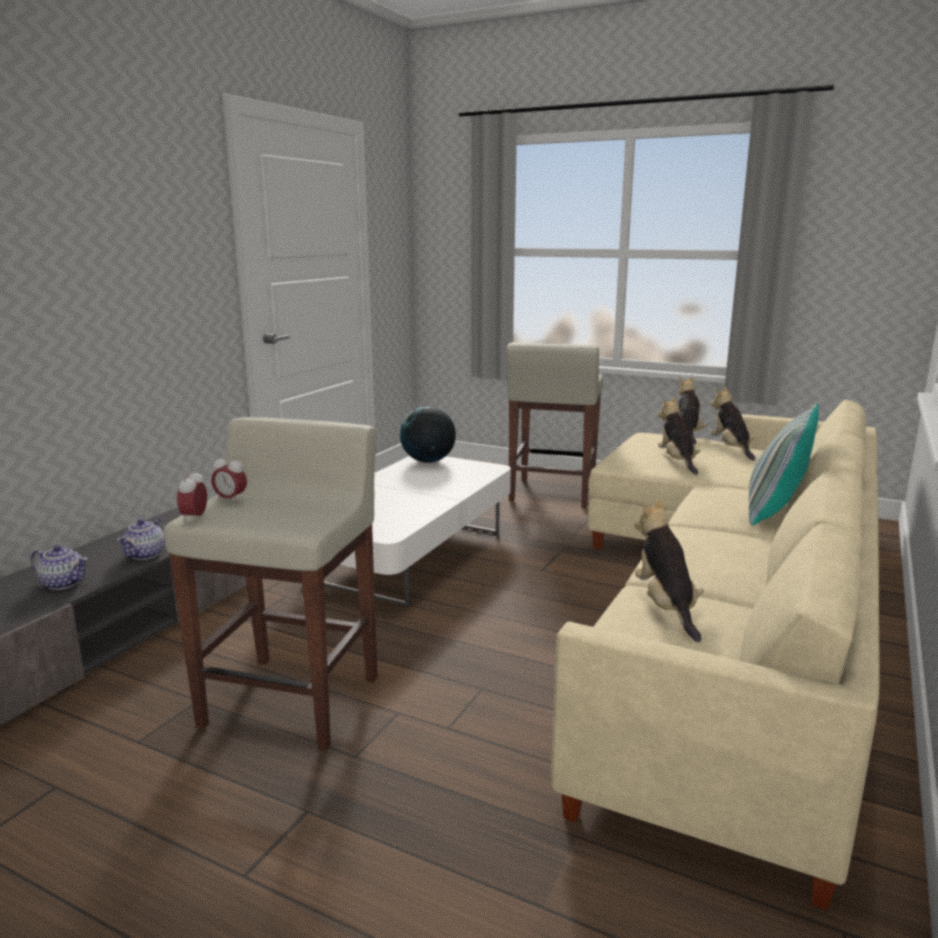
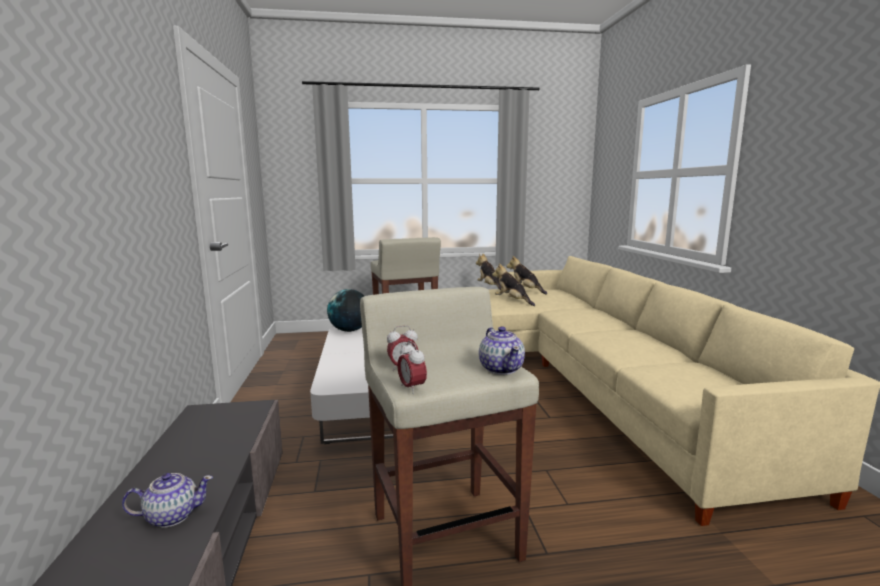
camera: 35 degrees left, 5 degrees down
(146, 554) = (223, 458): teapot -> teapot (501, 369)
(666, 607) = (671, 372): plush toy -> none
(774, 512) = (606, 316): pillow -> none

